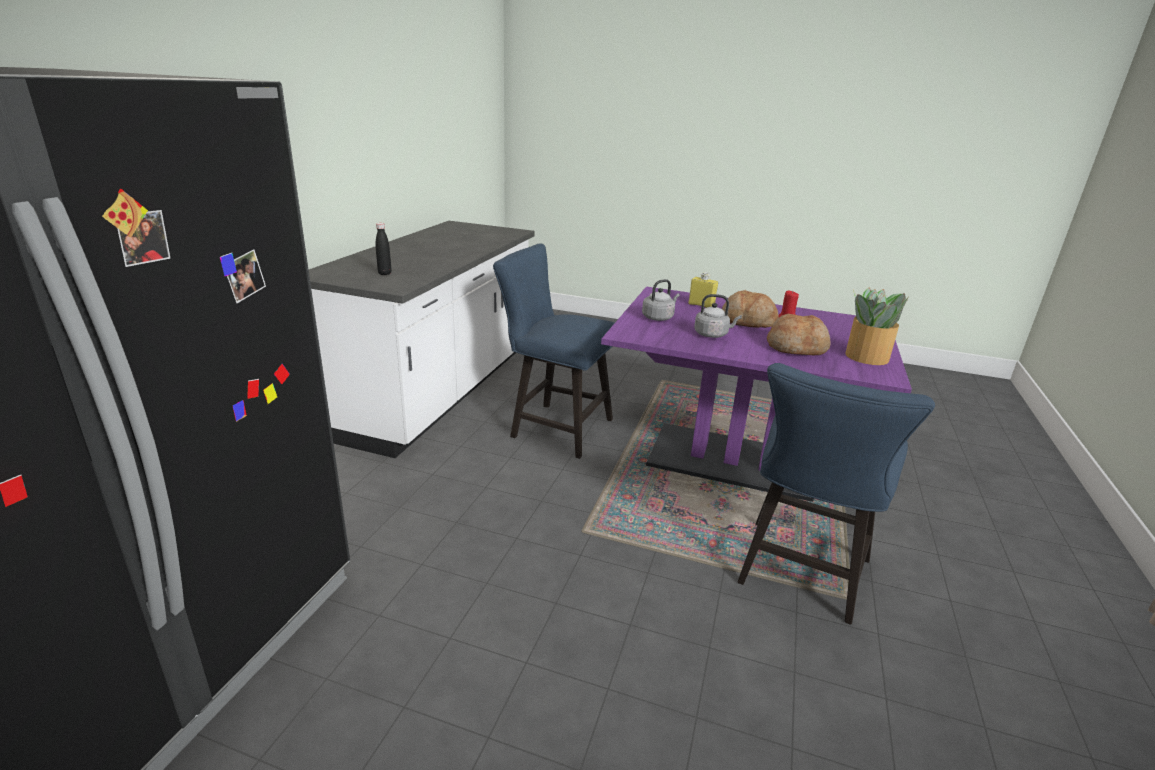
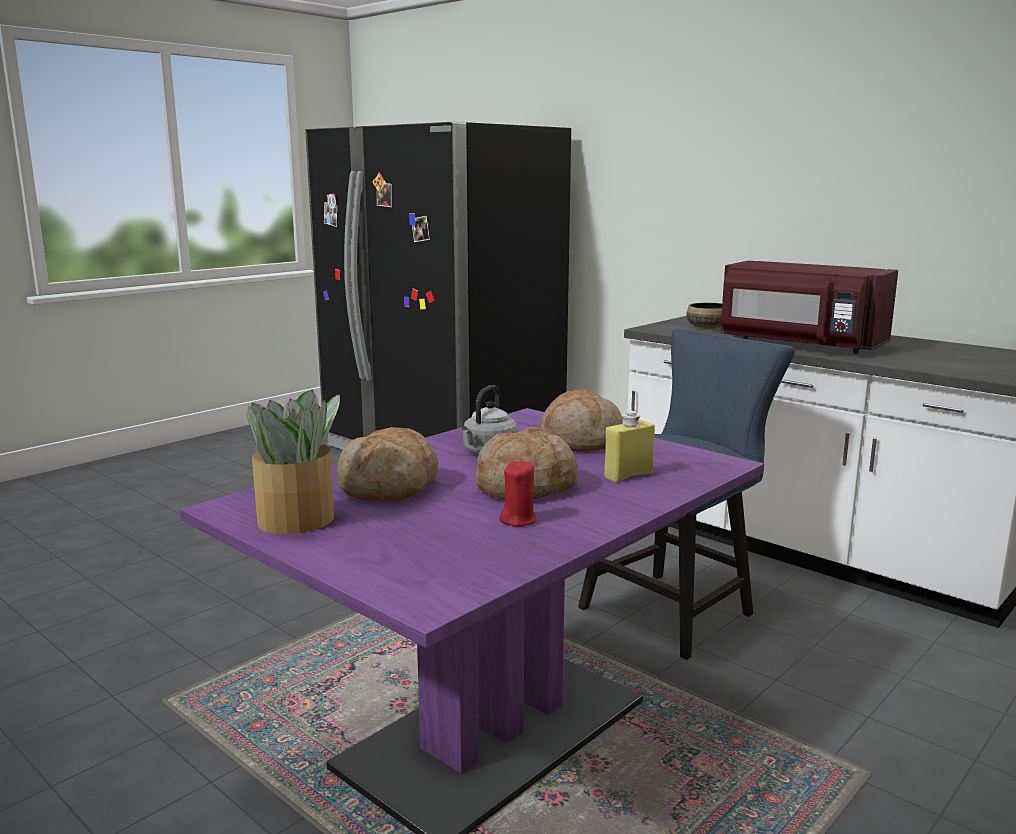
camera: 115 degrees right, 10 degrees down
(384, 273) = (708, 327): black bottle -> bowl
(448, 255) = (798, 344): none -> red microwave
(659, 317) = (582, 440): grey kettle -> bread
(800, 576) = (231, 683): blue chair -> none

